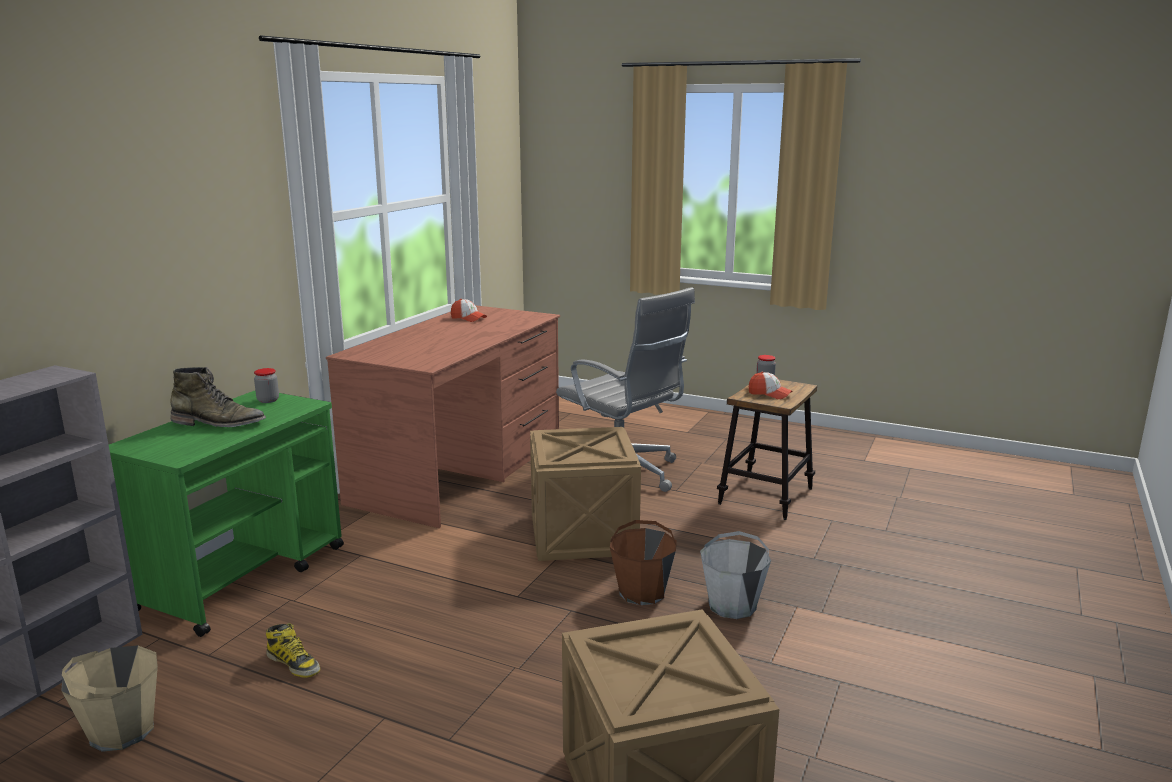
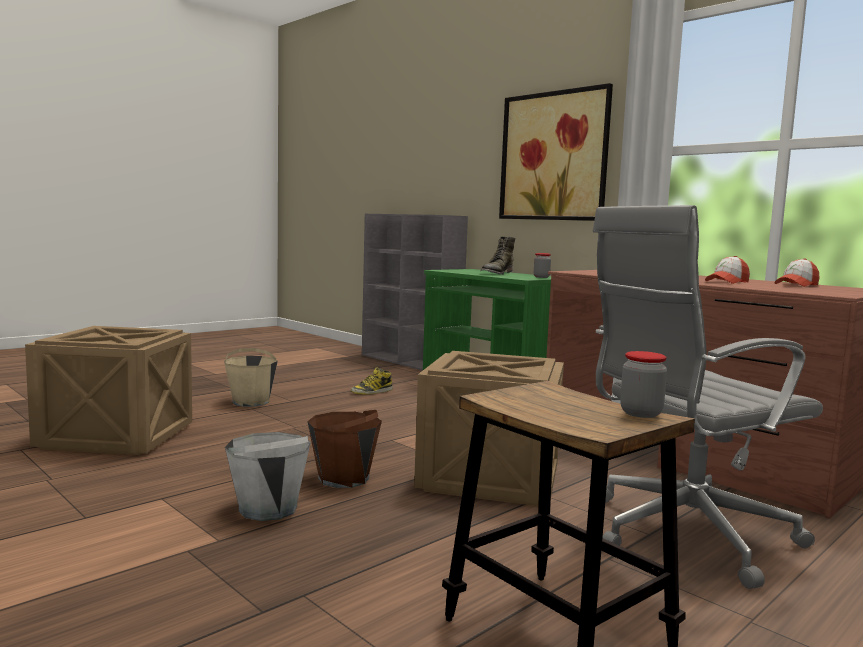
camera: 110 degrees right, 10 degrees down
(121, 731) = (351, 371): beige bucket -> beige bucket (251, 402)
(185, 239) = (553, 156): none -> picture
(769, 394) = (563, 405): cap -> cap (727, 282)

